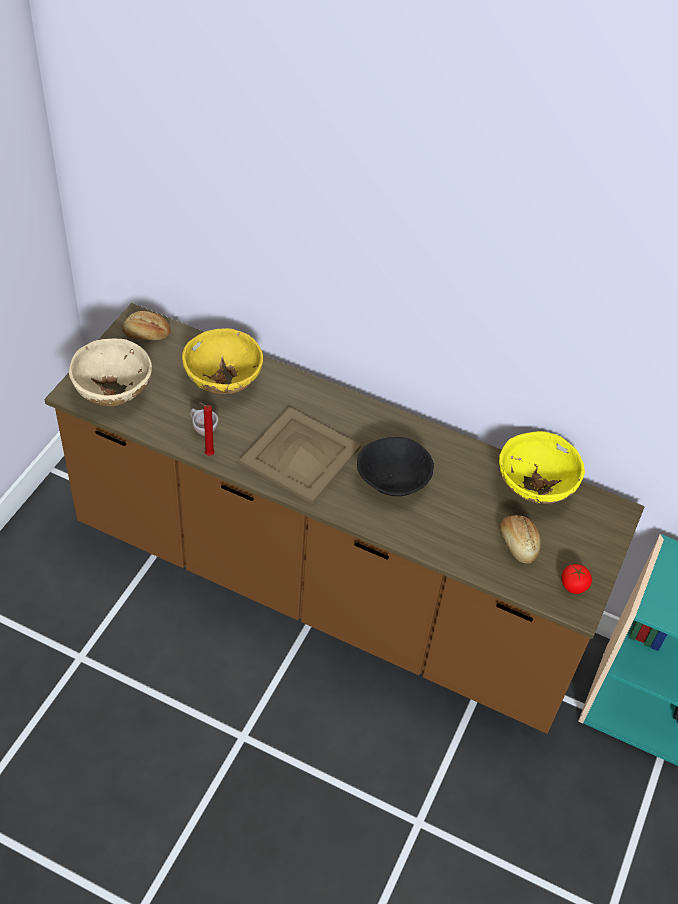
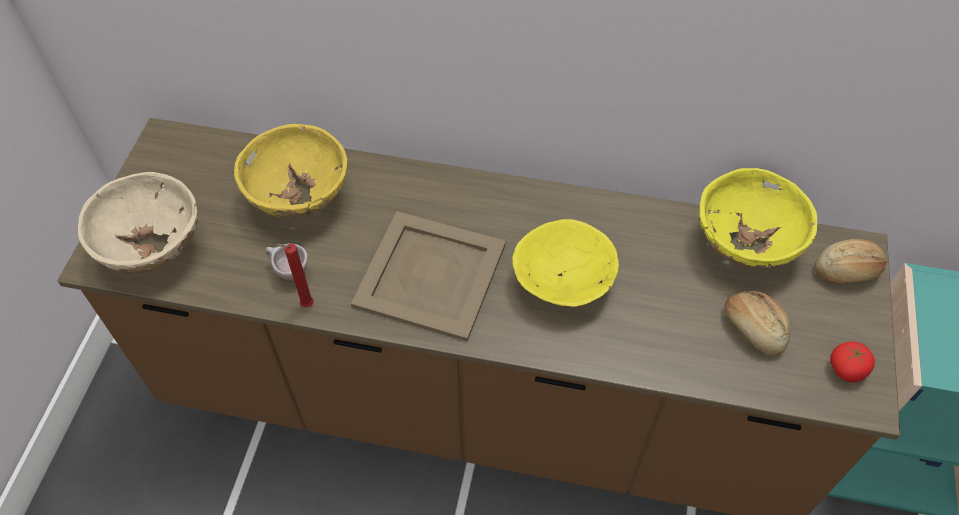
camera: 10 degrees left, 5 degrees up
(146, 335) = (180, 156): bread -> bread (847, 271)
(392, 482) = (563, 282): black bowl -> yellow bowl

